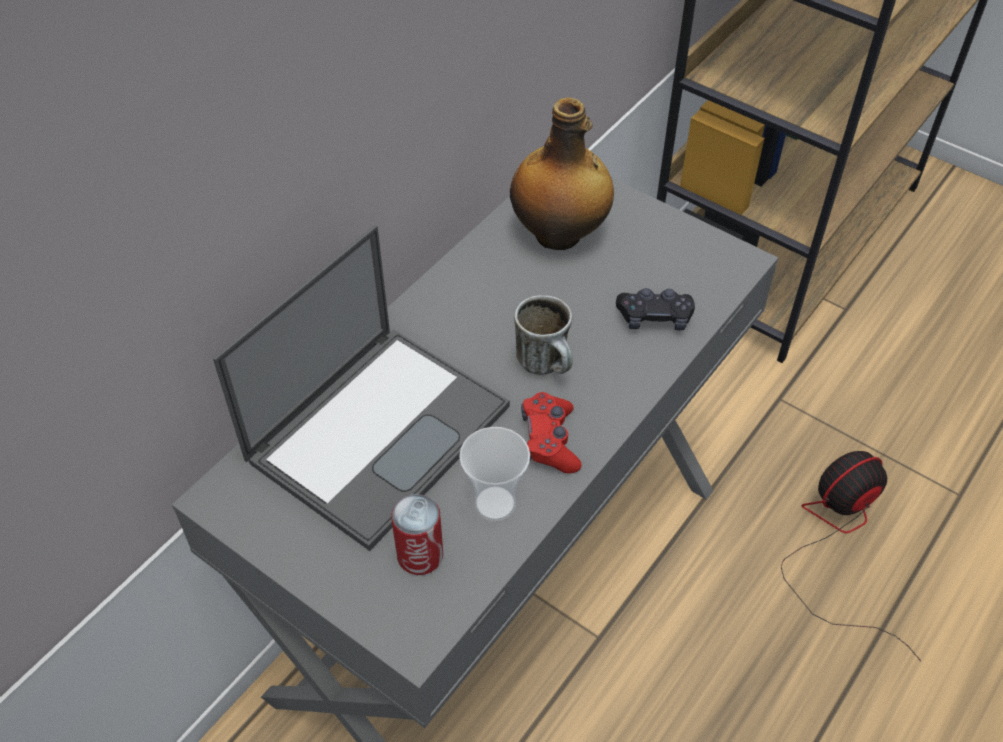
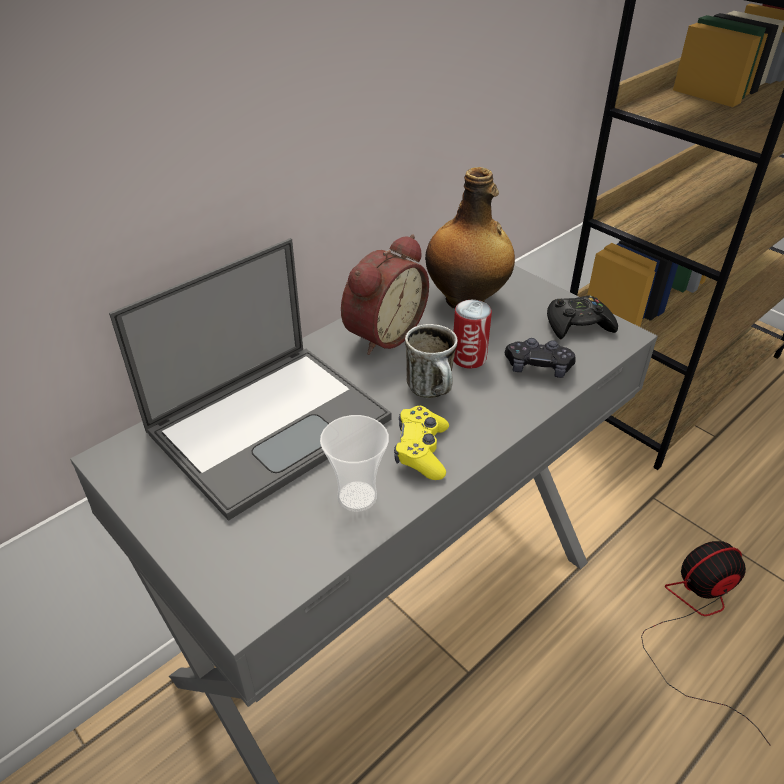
camera: 10 degrees right, 10 degrees down
(420, 555) = (274, 531): can -> can (469, 358)
(472, 294) = (381, 333): none -> alarm clock
(550, 440) = (421, 451): red game controller -> yellow game controller
(690, 254) = (578, 325): none -> black game controller

